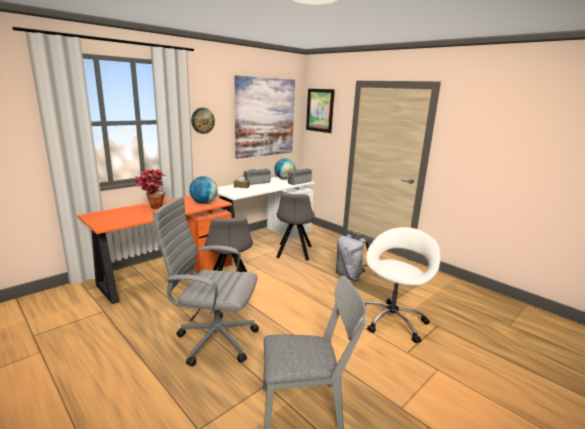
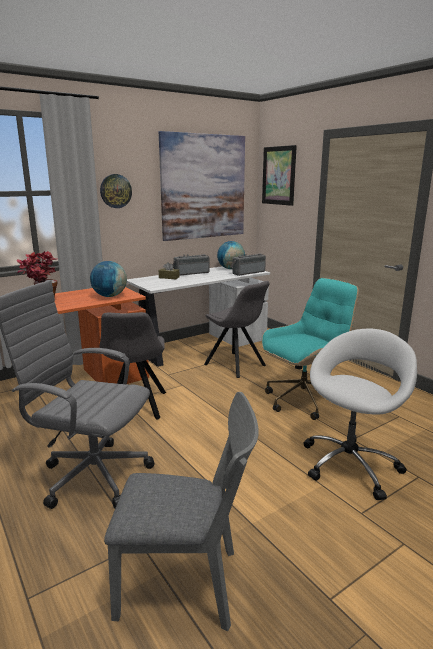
camera: 10 degrees right, 0 degrees up
(294, 252) = (235, 365): grey chair -> grey chair turned 60 degrees counterclockwise
(350, 276) = (304, 399): grey backpack -> turquoise office chair

